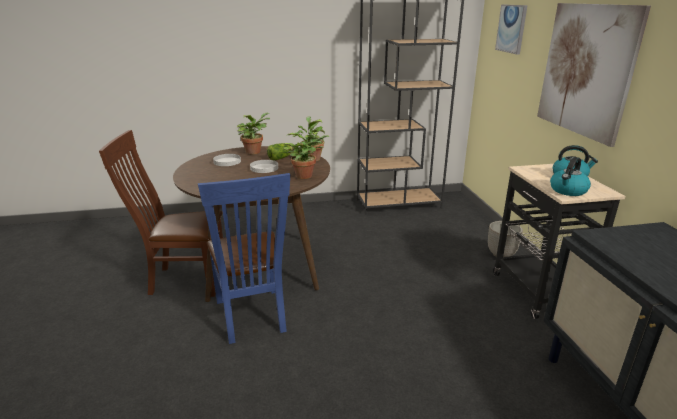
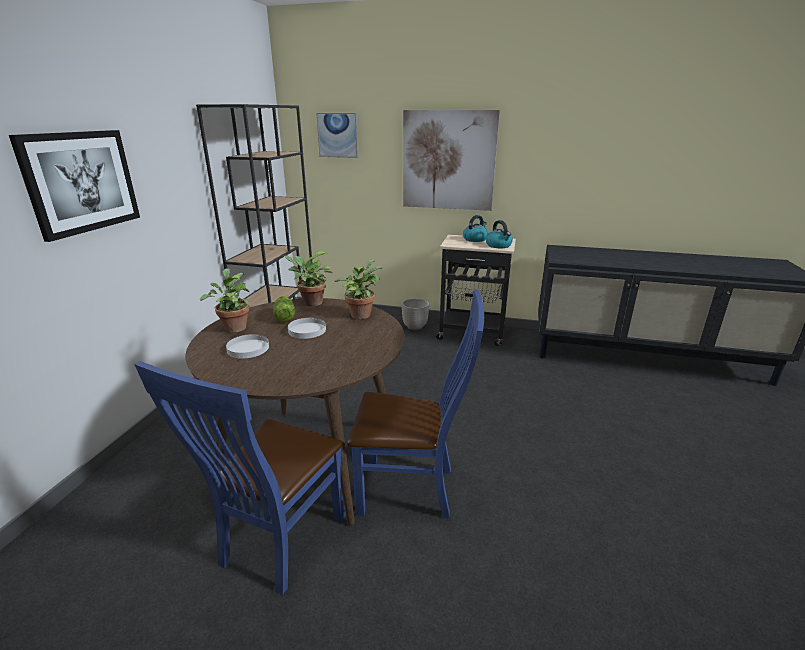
camera: 65 degrees left, 0 degrees up
(183, 280) = (277, 543): brown chair -> blue chair
(247, 44) = (81, 182): none -> picture

